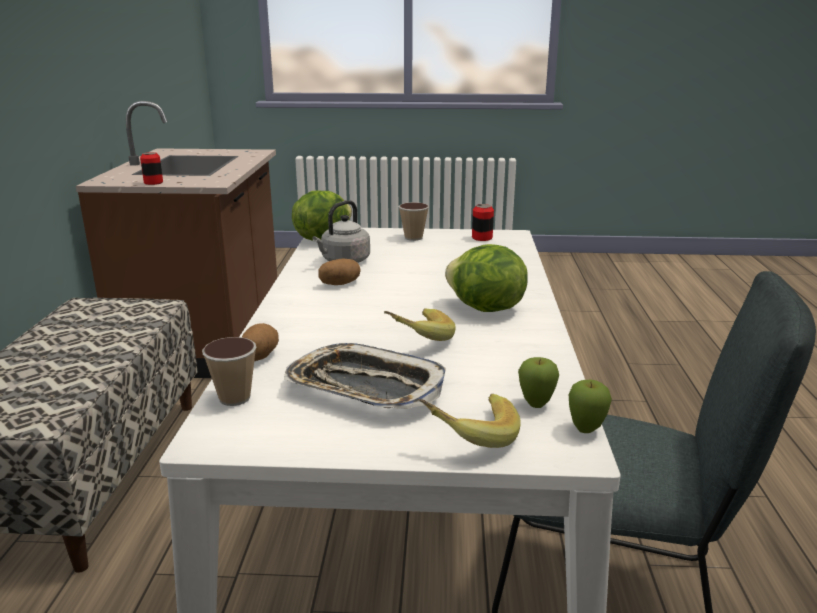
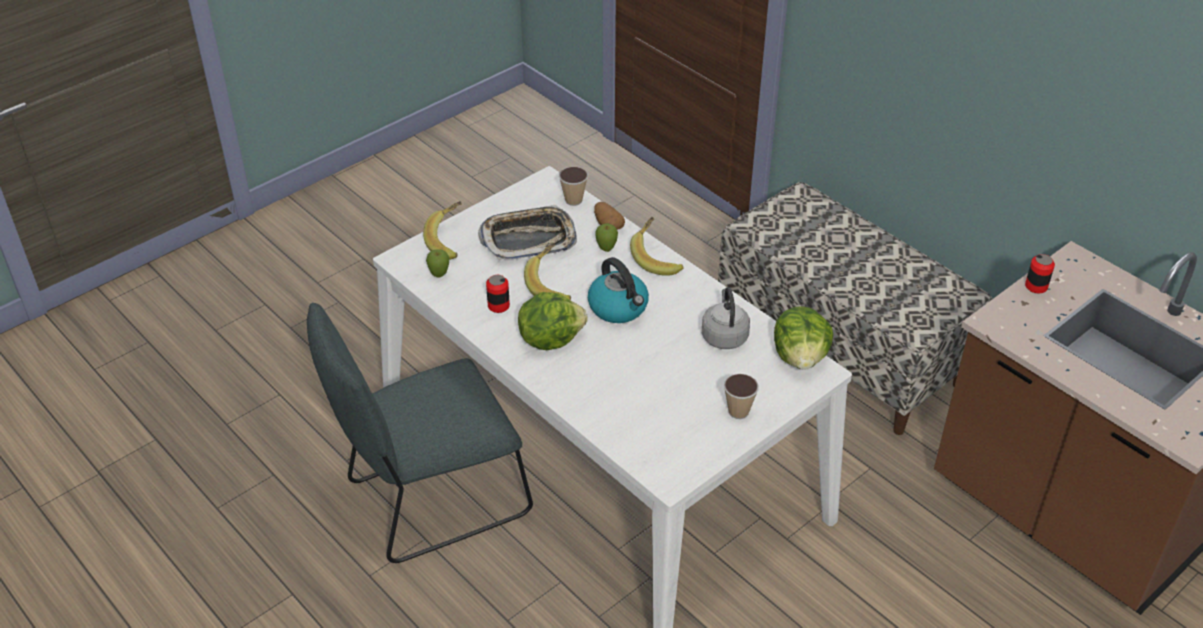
camera: 135 degrees right, 20 degrees up
(280, 313) = (658, 258): none -> banana
(340, 284) = (678, 307): potato -> none
(386, 301) = (619, 308): none -> kettle
(482, 238) = (685, 453): can -> can (498, 306)
(586, 430) = (403, 273): apple -> apple (606, 249)

